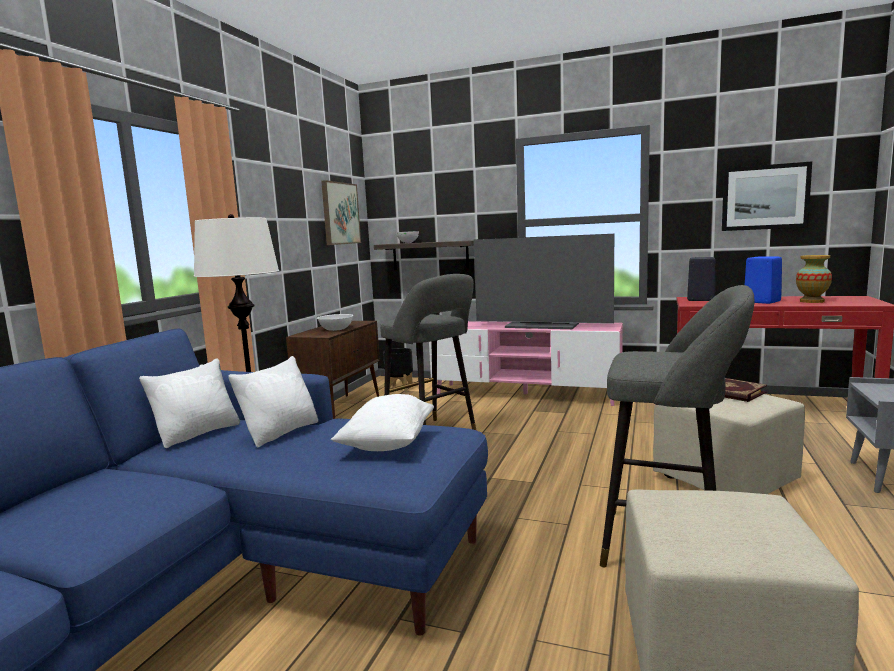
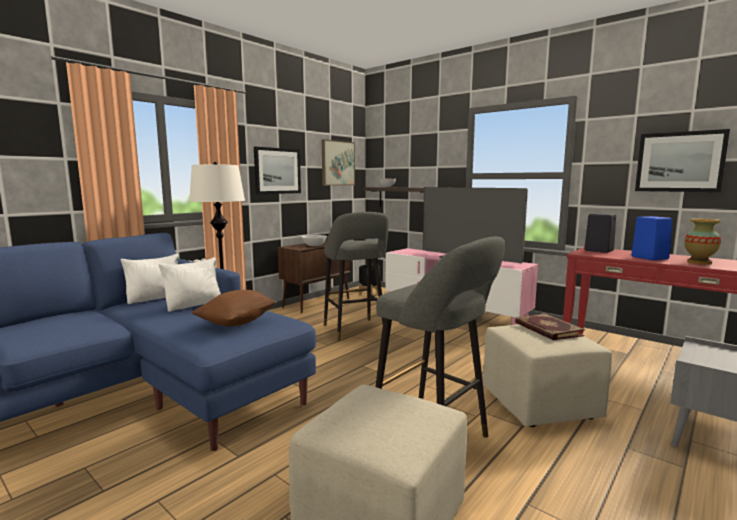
camera: 20 degrees right, 0 degrees up
(277, 226) = (277, 171): none -> picture
(387, 444) = (236, 322): white pillow -> brown pillow

